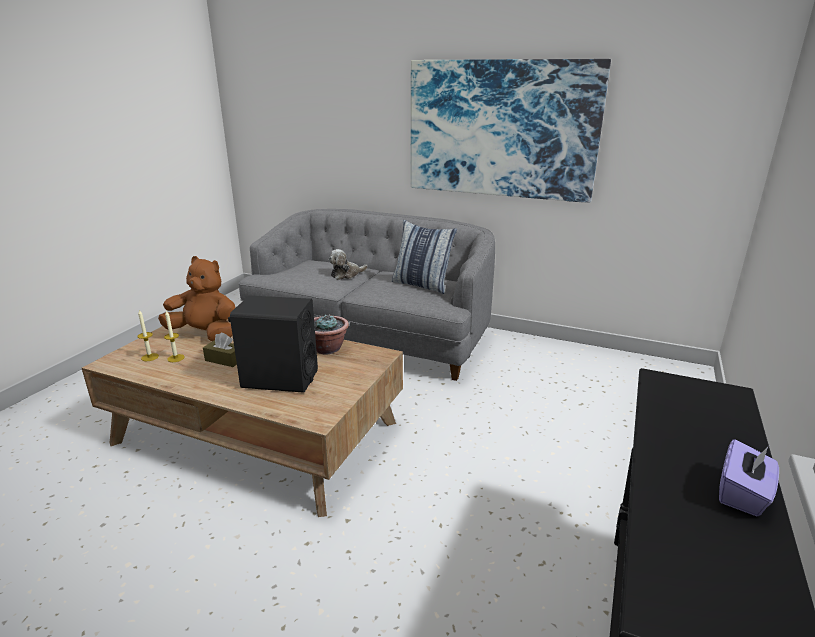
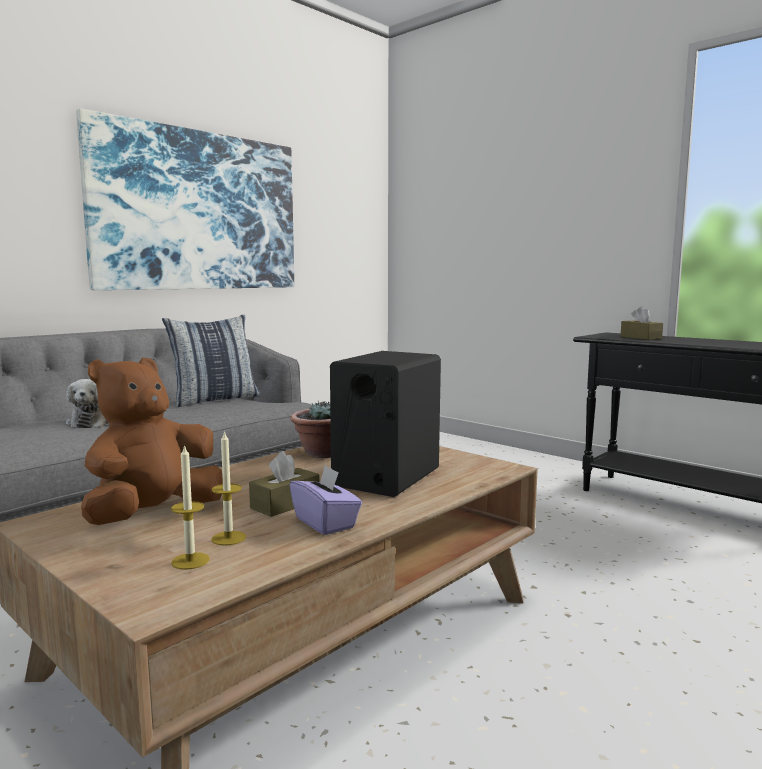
camera: 70 degrees left, 15 degrees down
(694, 415) = (640, 337): none -> brown tissue box
(742, 494) = (724, 341): purple tissue box -> purple tissue box (325, 523)

